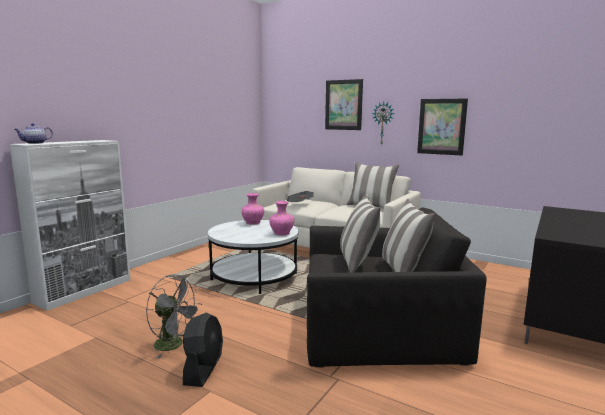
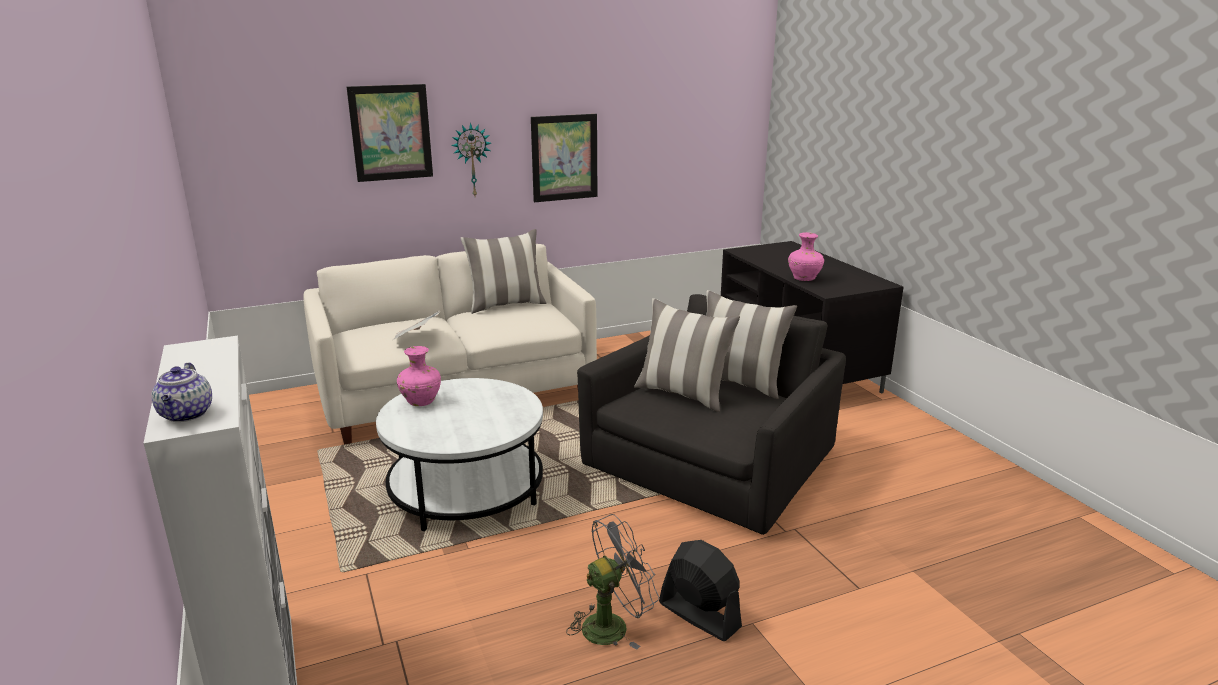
camera: 55 degrees left, 10 degrees up
(282, 234) = (514, 399): pink vase -> pink vase (804, 279)

